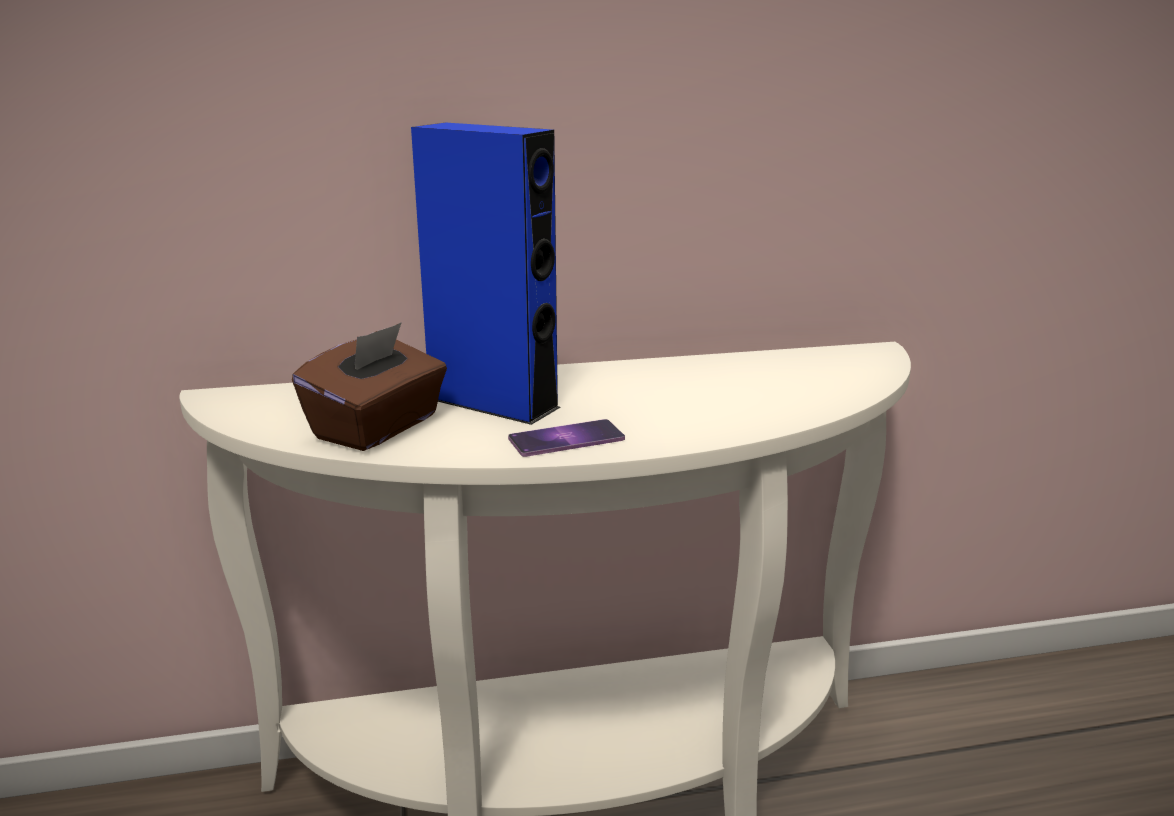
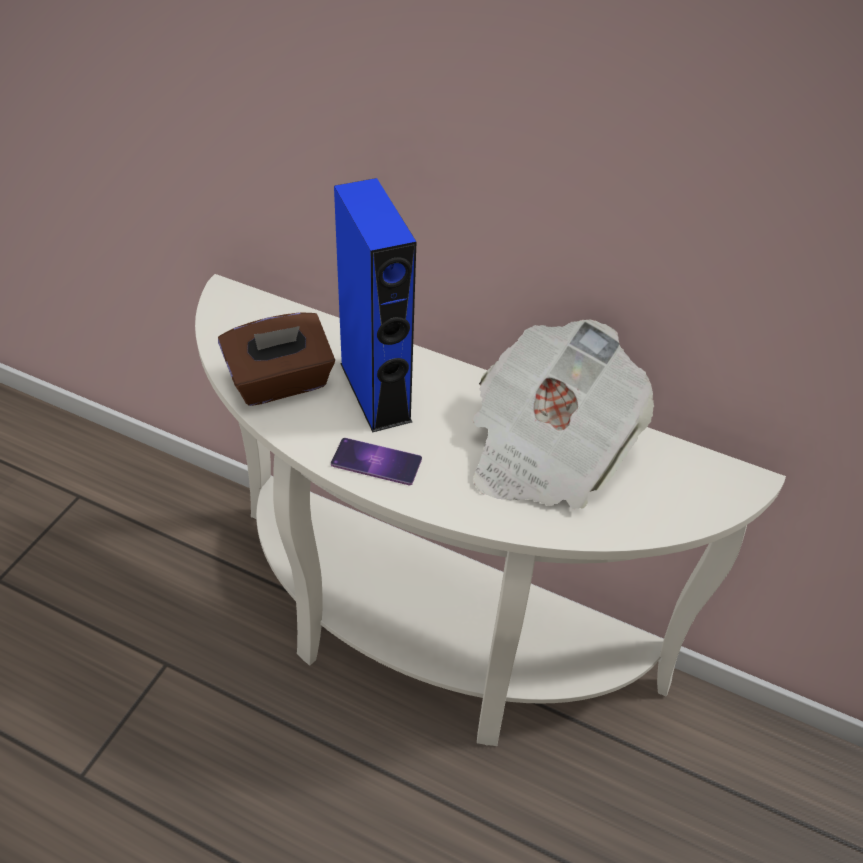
camera: 35 degrees right, 25 degrees up
(706, 383) = (546, 449): none -> newspaper

